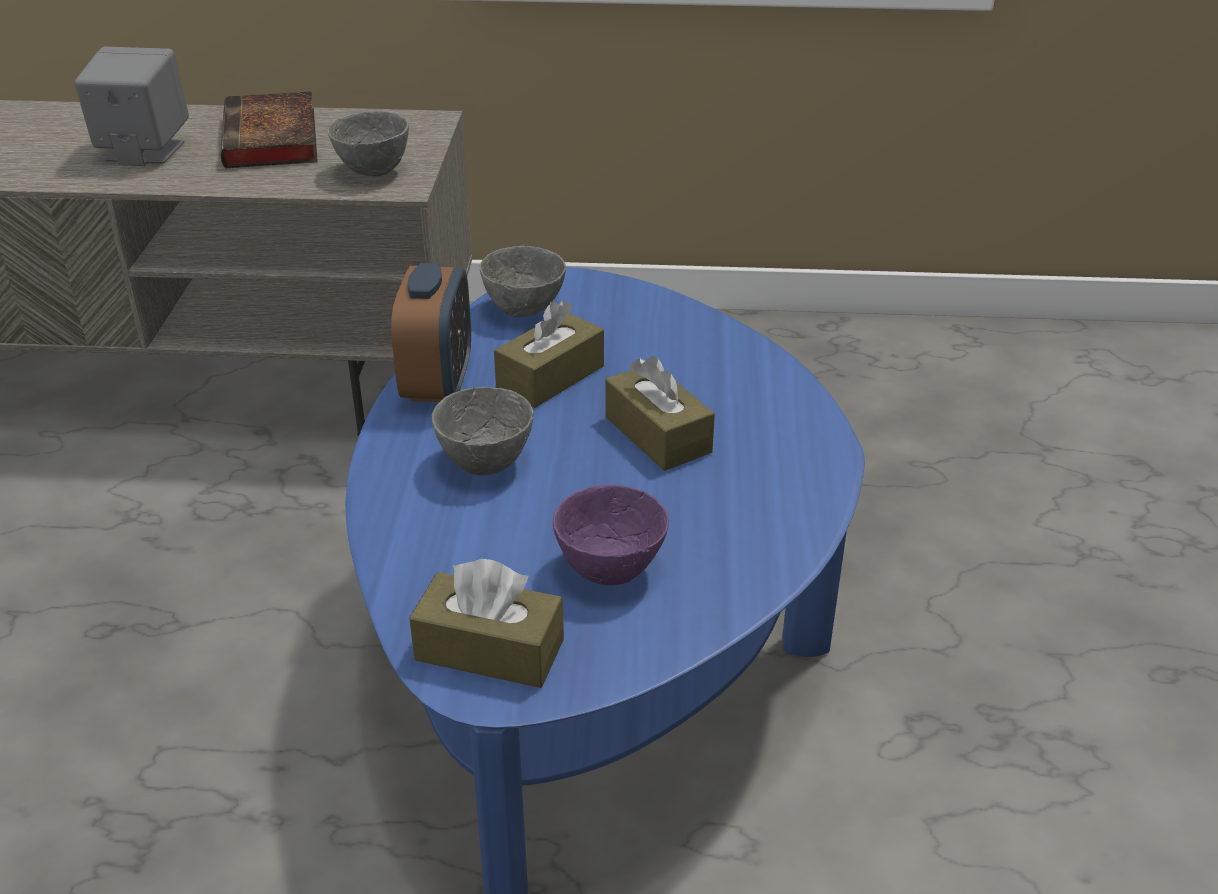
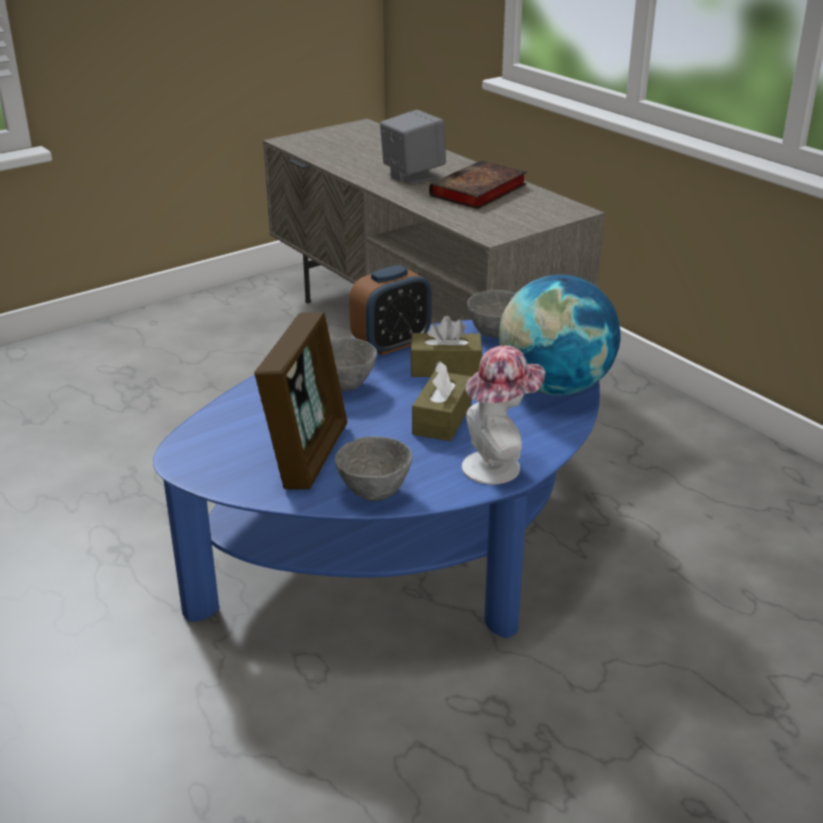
camera: 50 degrees right, 5 degrees down
(375, 172) = (493, 224): grey bowl -> grey bowl (375, 494)
(489, 650) = (208, 450): brown tissue box -> none
(609, 569) = (307, 454): purple bowl -> picture frame
(688, 335) = (555, 387): none -> globe
(799, 448) = (498, 465): none -> hat

